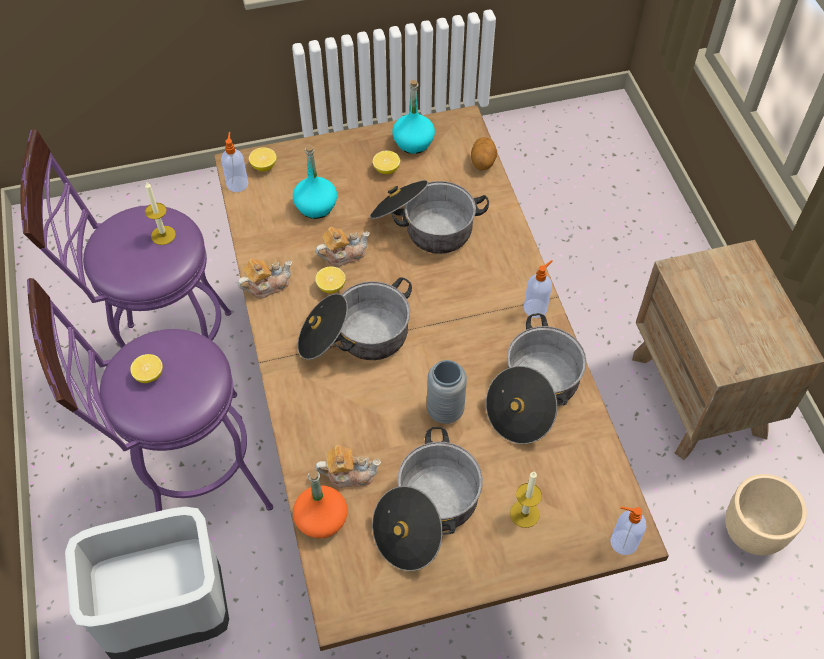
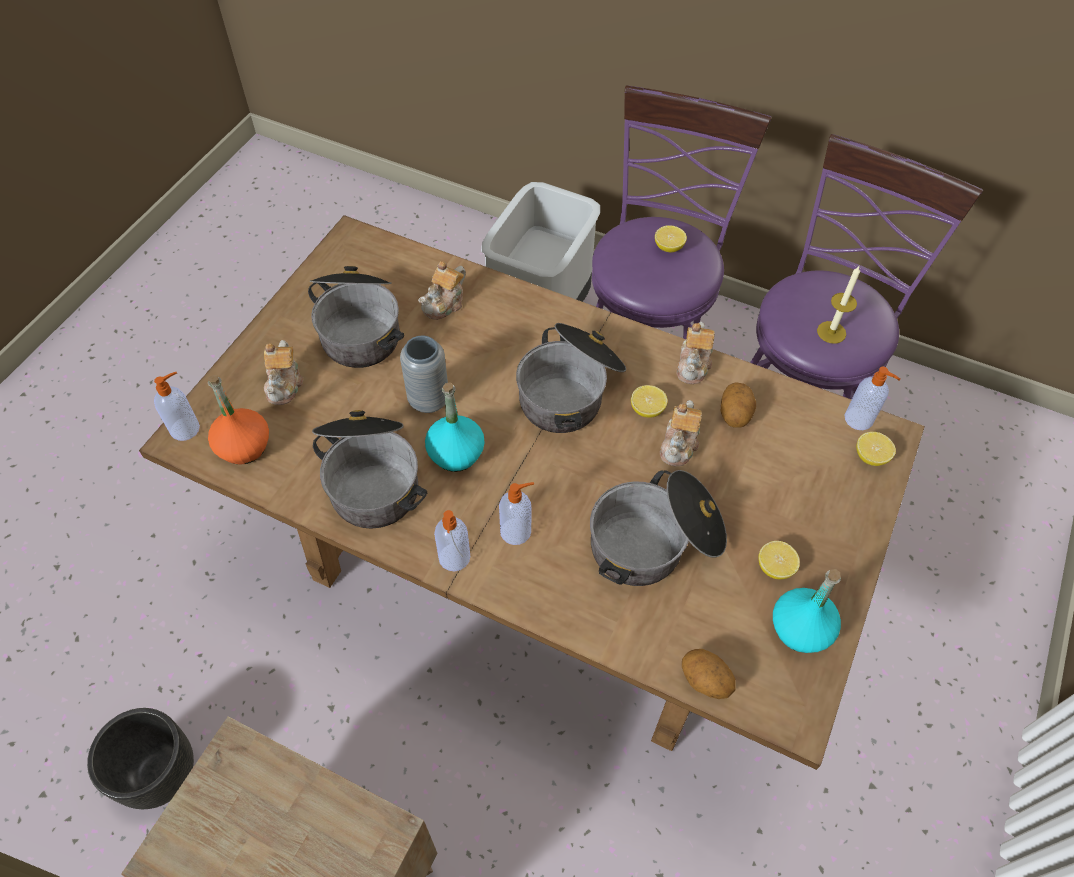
camera: 130 degrees right, 0 degrees up
(291, 241) = (735, 415): none -> potato
(316, 206) = (768, 464): turquoise bottle -> turquoise bottle (455, 453)
(321, 519) = (428, 266): orange bottle -> orange bottle (244, 446)
(487, 291) = (517, 531): none -> soap dispenser
(524, 514) = (285, 384): candle -> teapot
(752, 534) = (160, 774): beige planter -> black planter

